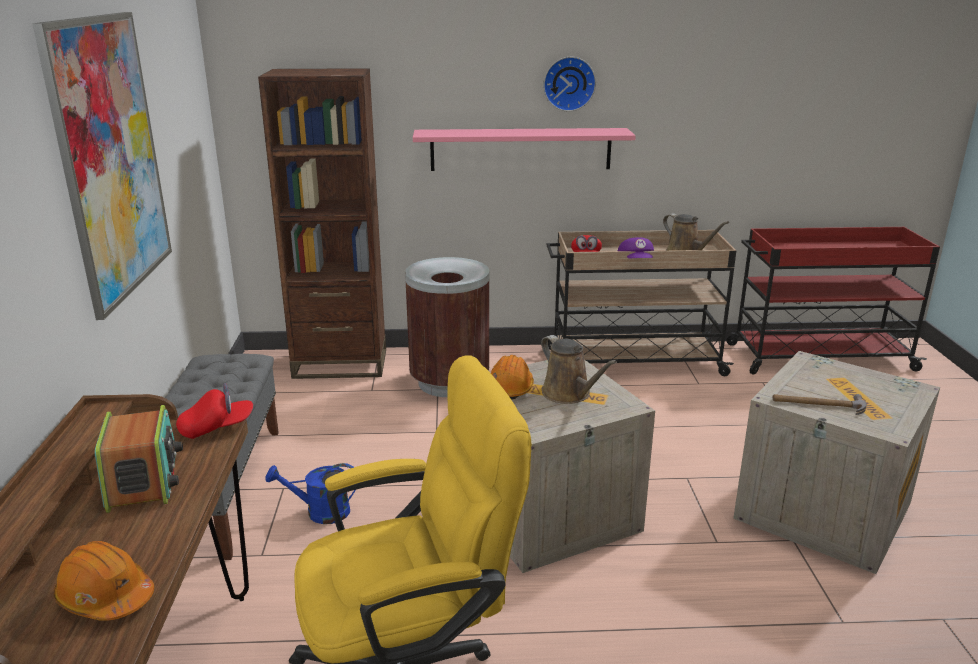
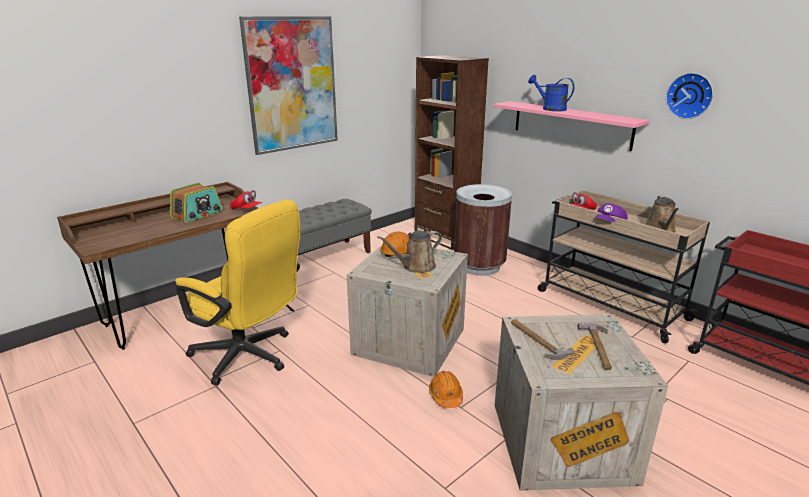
camera: 50 degrees right, 0 degrees up
(105, 597) = (123, 237): orange hard hat -> orange hard hat (446, 396)
(320, 512) = (329, 287): blue watering can -> blue watering can (550, 109)
(569, 83) = (609, 79): wall clock -> wall clock (690, 95)
(569, 394) = (416, 267): brown watering can -> brown watering can turned 45 degrees clockwise
(856, 384) = (598, 348): none -> hammer

